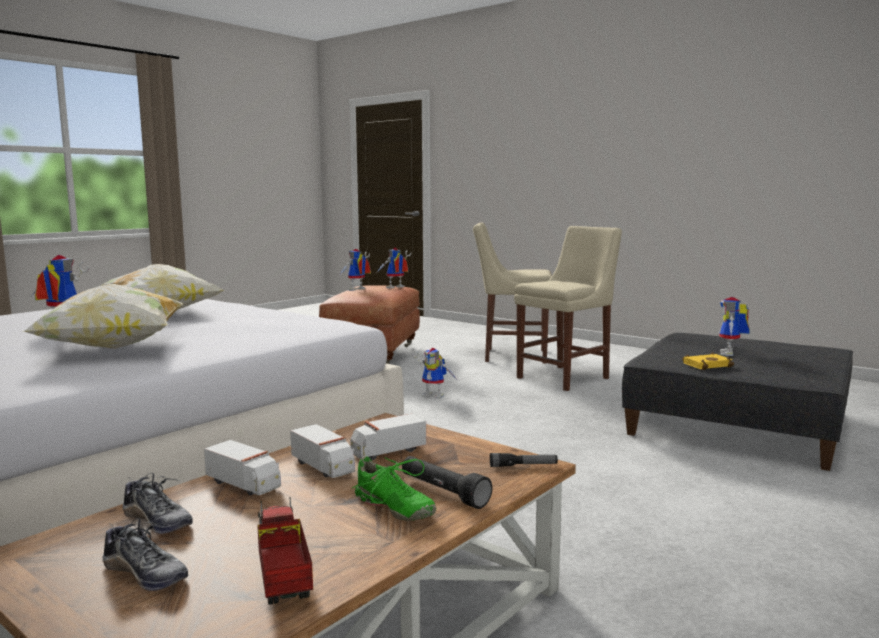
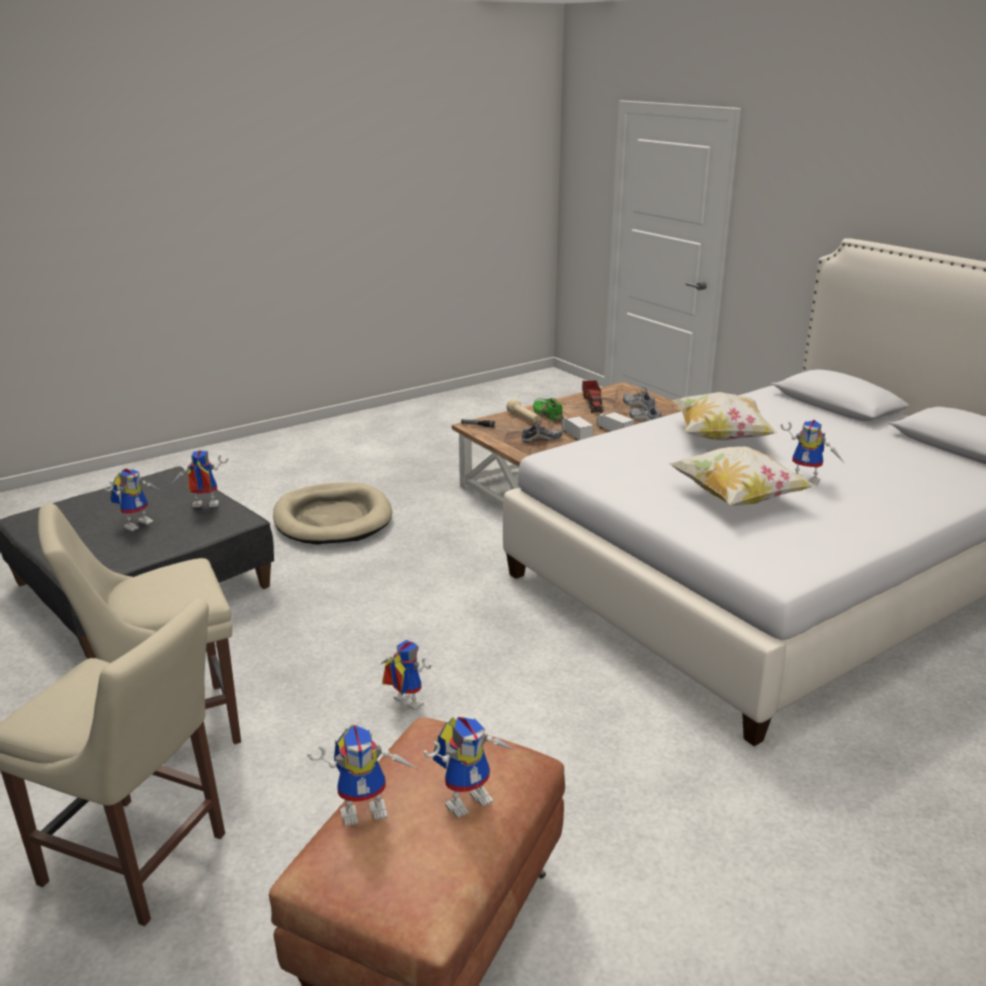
camera: 165 degrees left, 15 degrees up
(387, 452) = (541, 439): toy truck -> shoe
(443, 492) = (524, 418): black flashlight -> beige flashlight
(678, 502) = (333, 519): none -> beige dog bed
(707, 365) = (202, 506): yellow book -> toy robot

